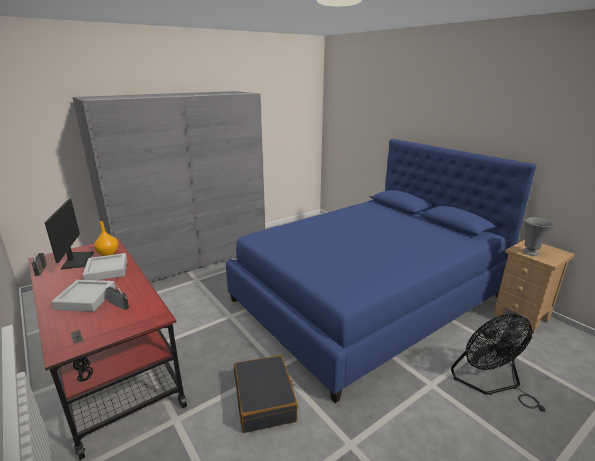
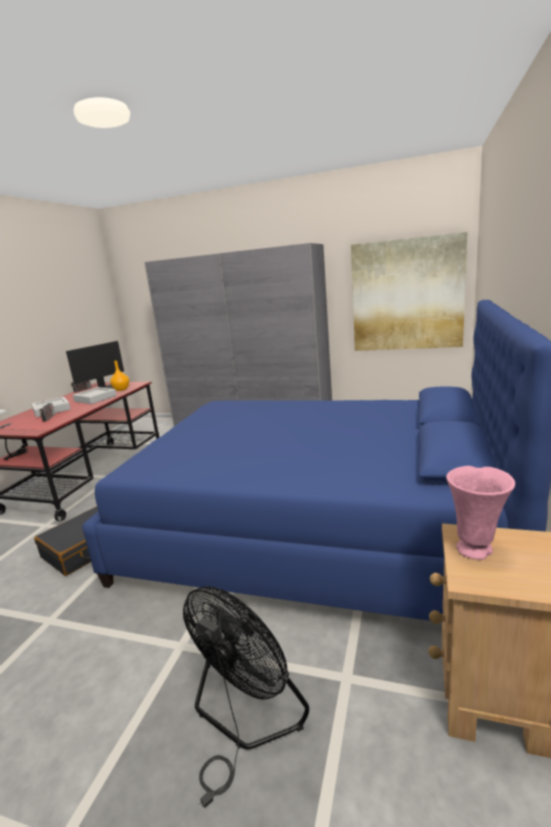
camera: 55 degrees right, 5 degrees down
(288, 132) = (407, 295): none -> picture
(530, 252) = (476, 549): grey vase -> pink vase

